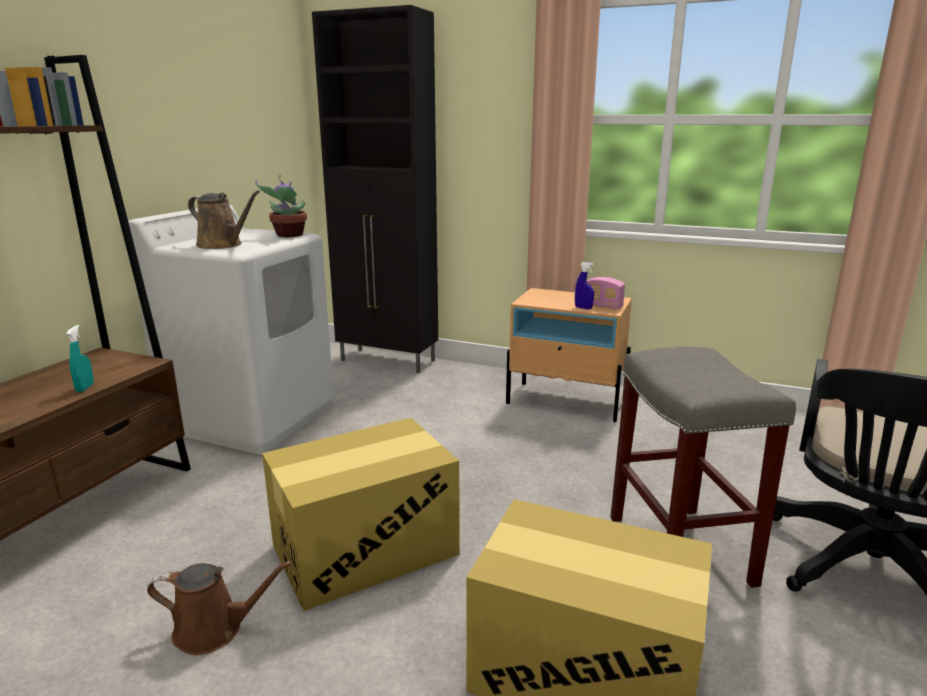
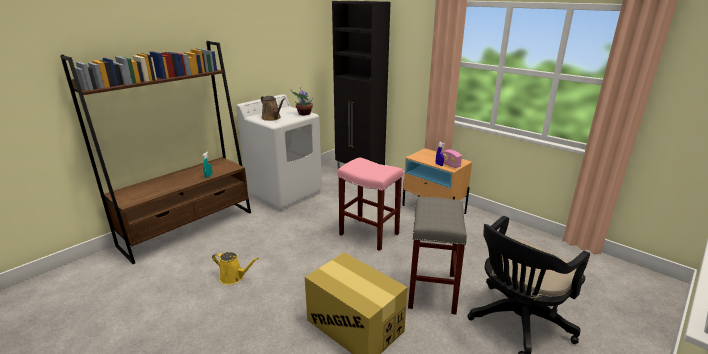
camera: 20 degrees right, 5 degrees up
(215, 630) = (234, 277): brown watering can -> yellow watering can
(364, 550) = (300, 260): cardboard box -> none
(481, 465) = (370, 234): none -> pink stool

